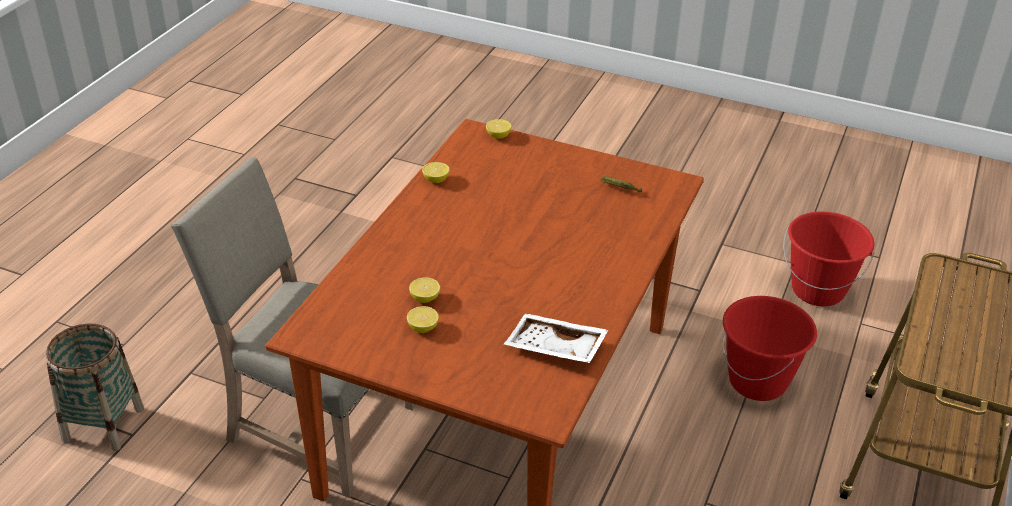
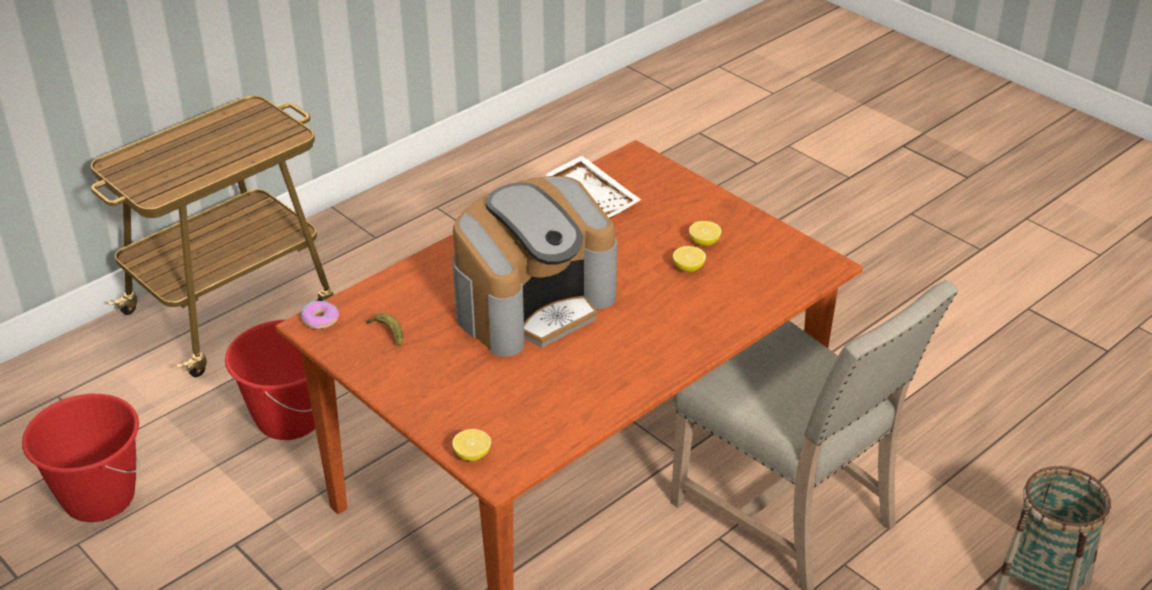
camera: 155 degrees left, 0 degrees up
(436, 180) = (599, 406): lemon -> none
(532, 235) = (534, 304): none -> coffee machine
(676, 186) = (320, 319): none -> donut

